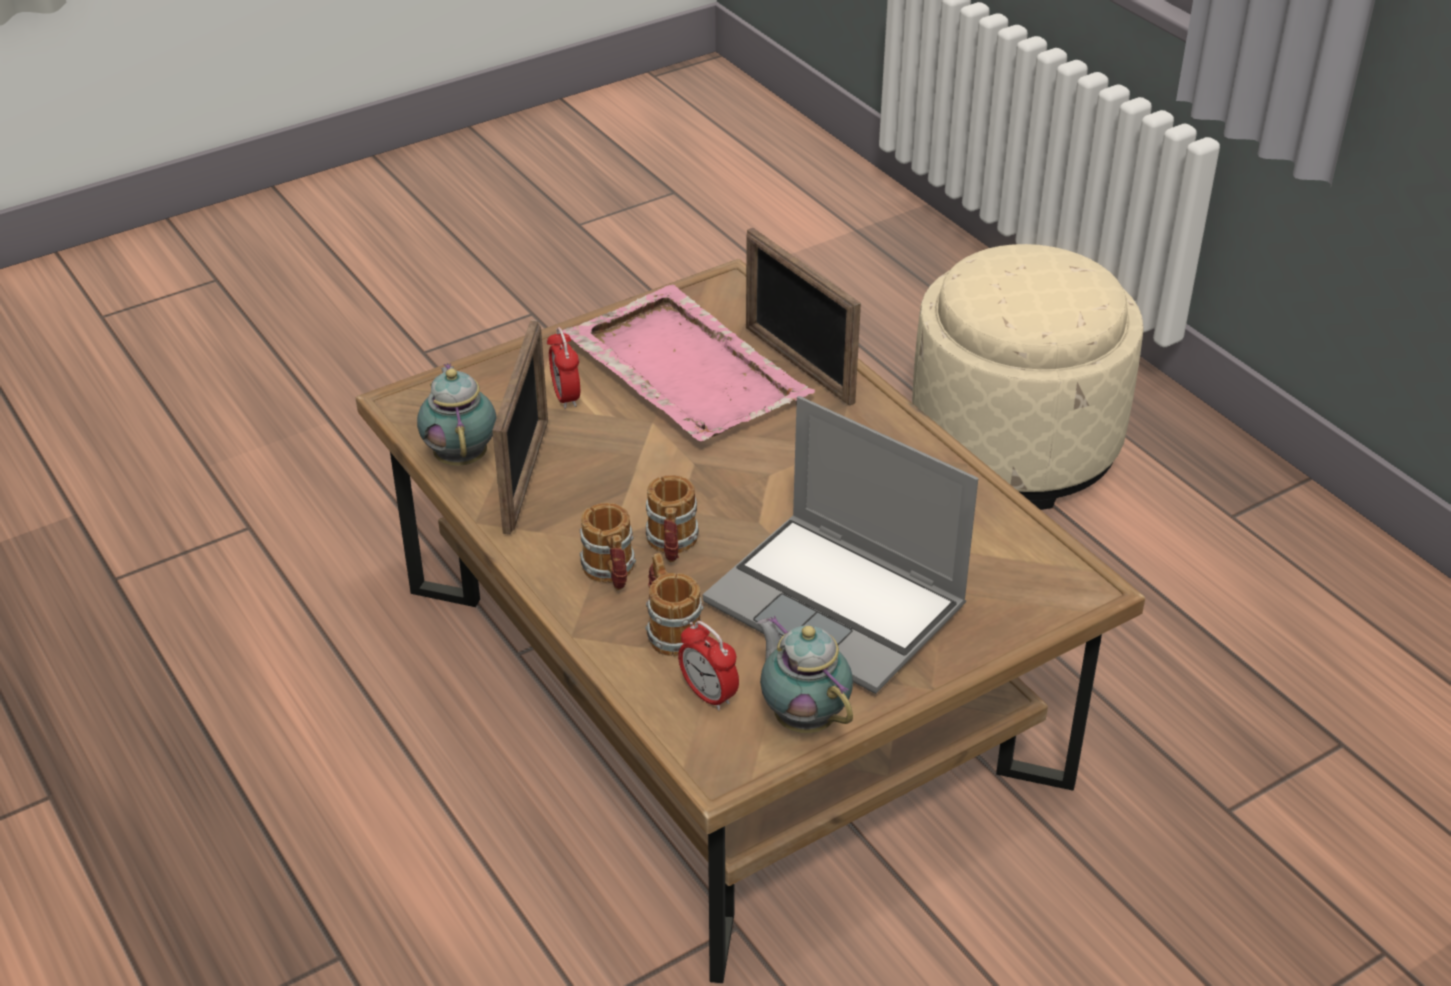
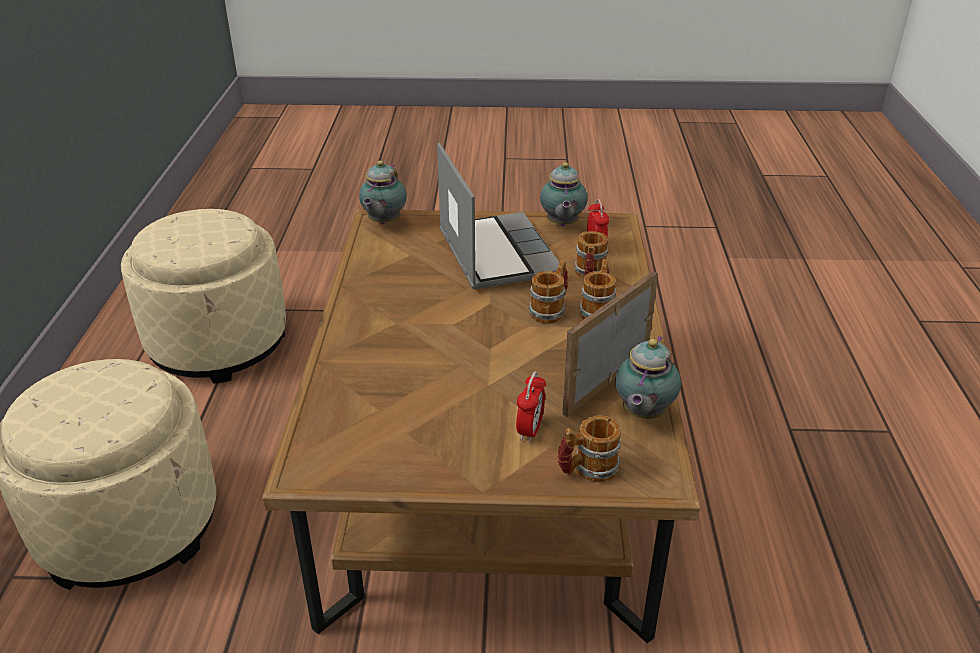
camera: 145 degrees left, 5 degrees down
(481, 385) = (587, 470): none -> mug
(684, 369) = (426, 410): pink tray -> none
(798, 365) = (347, 381): picture frame -> none
(1066, 586) = (383, 222): none -> teapot
(1282, 665) = (218, 343): none -> beige ottoman

